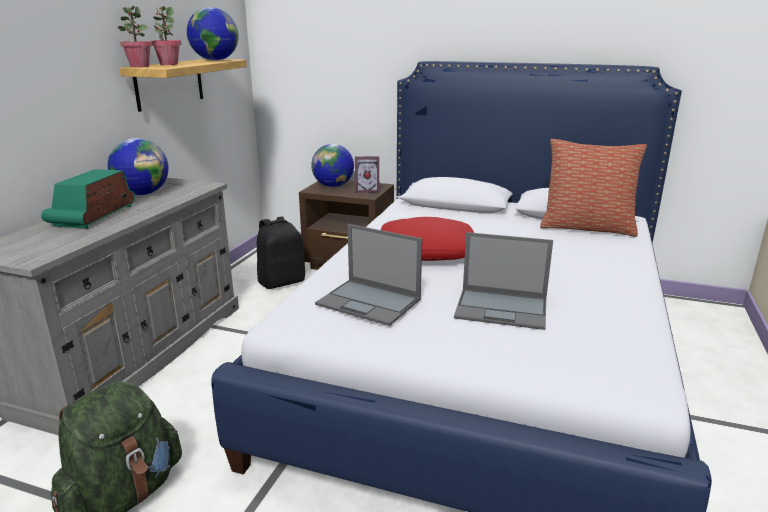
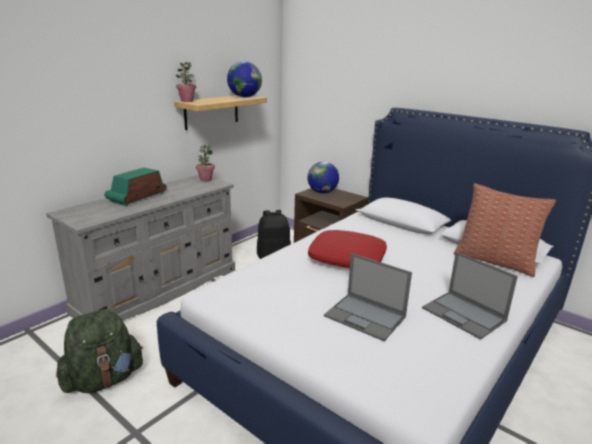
camera: 20 degrees right, 0 degrees up
(143, 193) = (177, 185): globe -> none
(168, 64) = (208, 100): potted plant -> potted plant (205, 179)
(367, 191) = (343, 200): picture frame -> none
(370, 302) = (273, 290): laptop -> laptop (464, 315)

